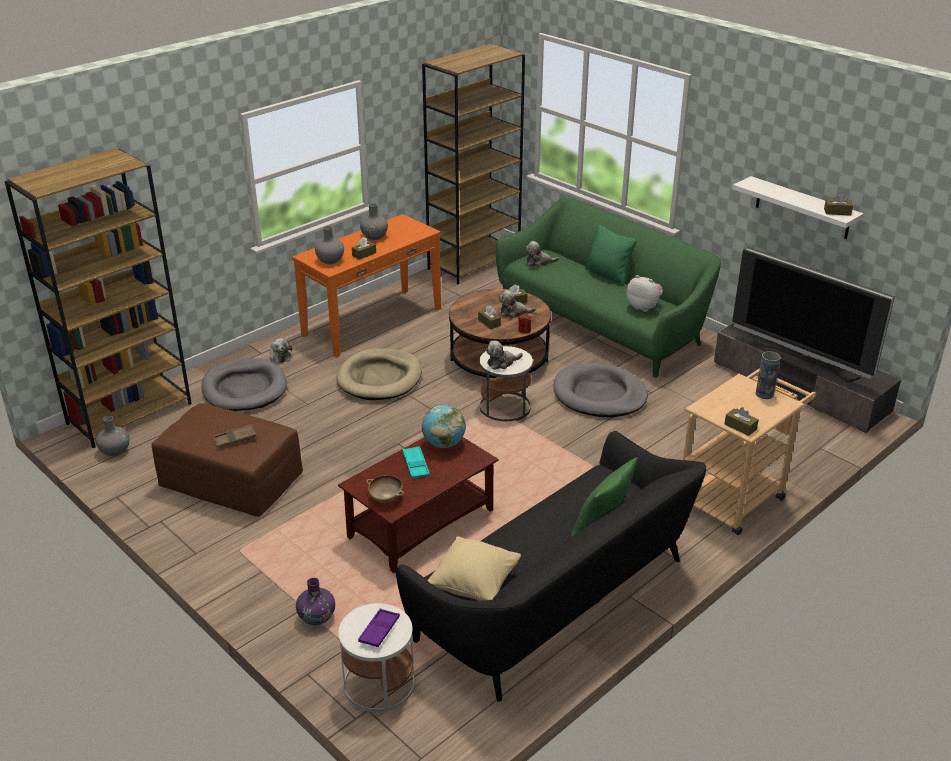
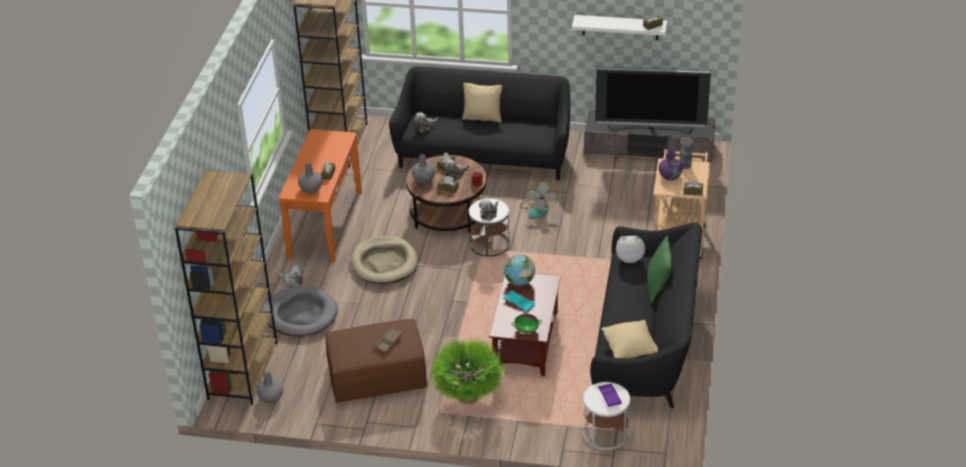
camera: 35 degrees left, 5 degrees up
(286, 552) = (468, 397): none -> potted plant
(317, 617) = (531, 421): purple vase -> purple vase (670, 176)
(374, 237) = (316, 157): grey vase -> grey vase (423, 179)
(386, 498) = (526, 329): beige bowl -> green bowl
(599, 395) = (538, 208): grey dog bed -> fan
(602, 323) = (484, 154): green sofa -> black sofa
(608, 275) = (482, 118): green pillow -> beige pillow
(643, 307) = (532, 133): plush toy -> plush toy (629, 258)

